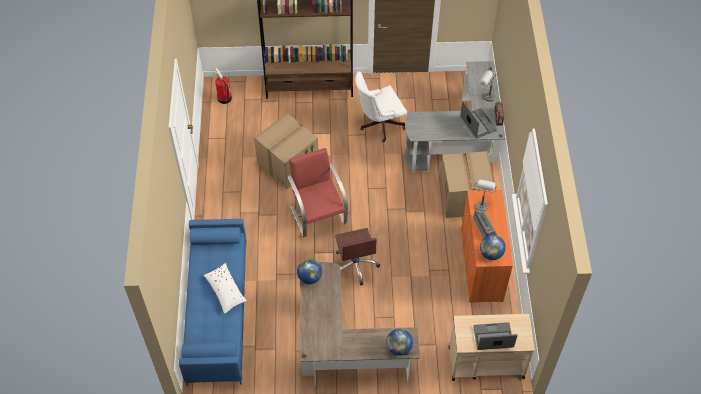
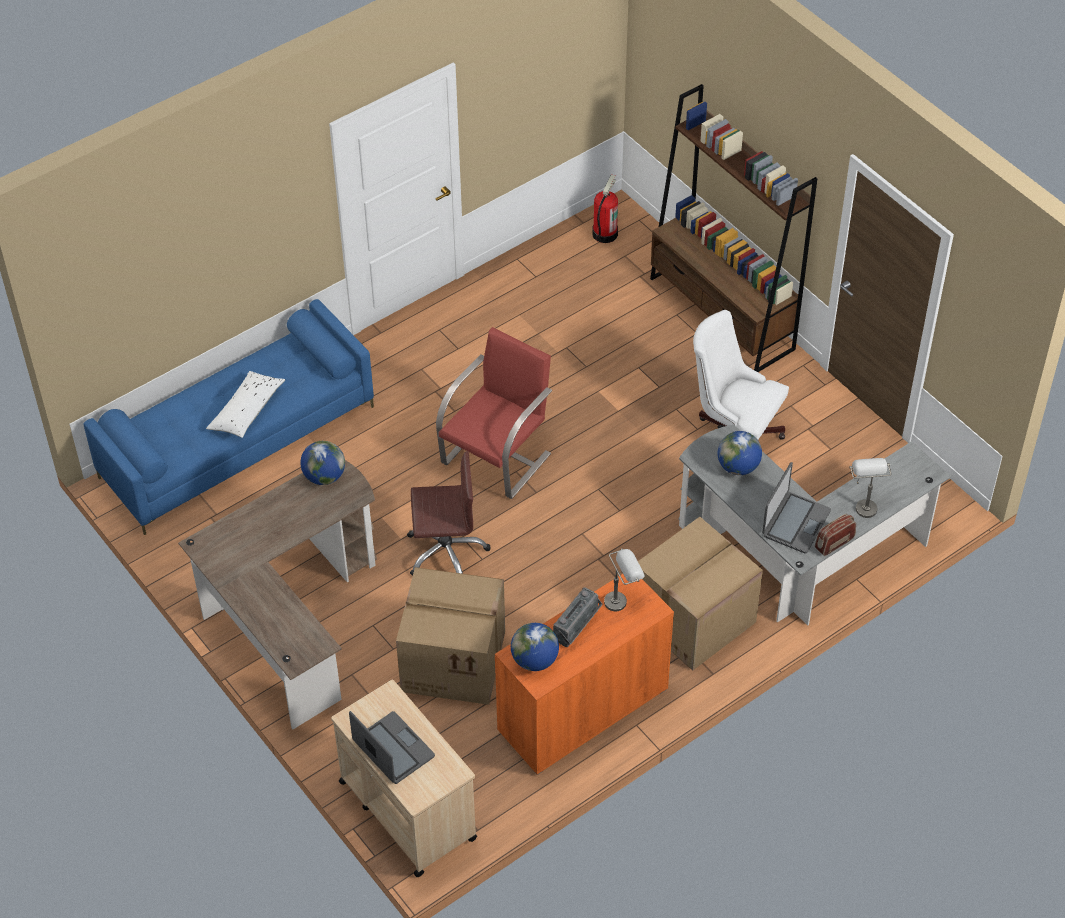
camera: 55 degrees right, 5 degrees down
(288, 163) = (556, 371): cardboard box -> cardboard box (455, 660)
(355, 265) = (446, 552): brown office chair -> brown office chair turned 135 degrees counterclockwise
(399, 347) = (287, 644): globe -> globe (738, 467)

